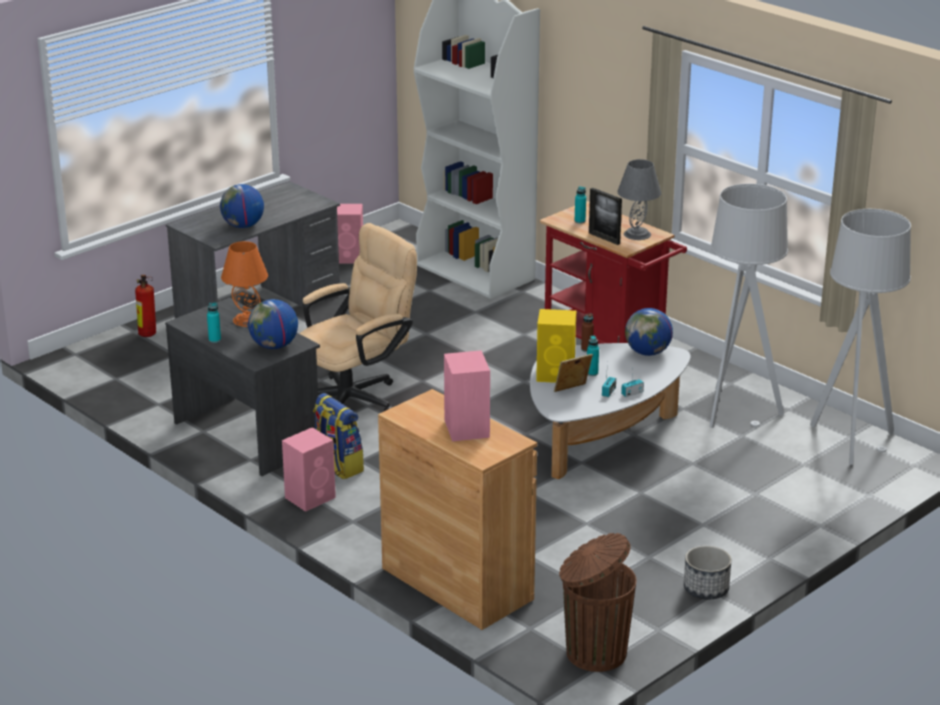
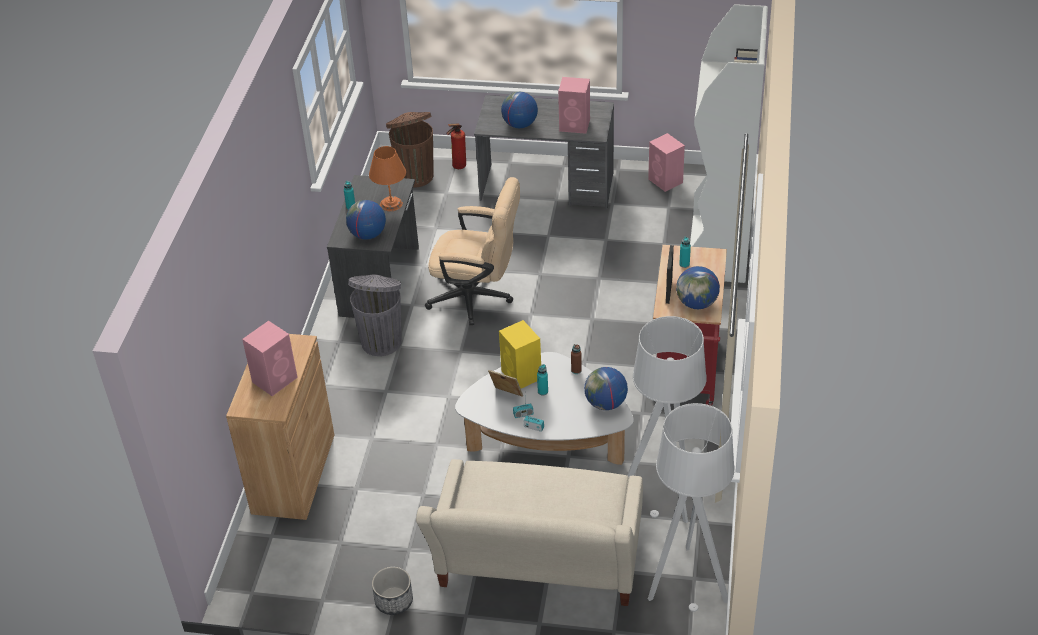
camera: 55 degrees right, 15 degrees up
(311, 497) = (334, 351): pink speaker -> pink speaker (575, 125)
(337, 466) = (382, 341): backpack -> grey trash can
(594, 652) = (268, 582): brown trash can -> brown trash can (415, 175)
(637, 234) = (697, 303): grey table lamp -> globe
(753, 501) = (538, 568): none -> beige sofa

